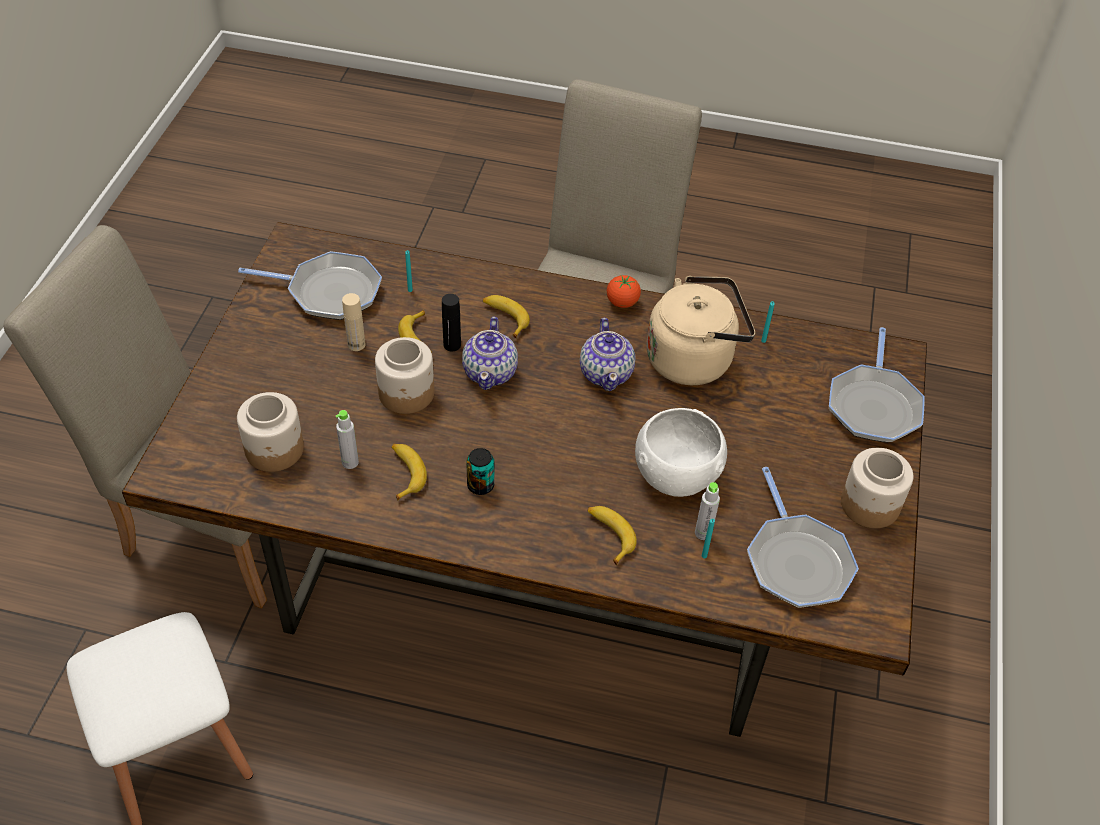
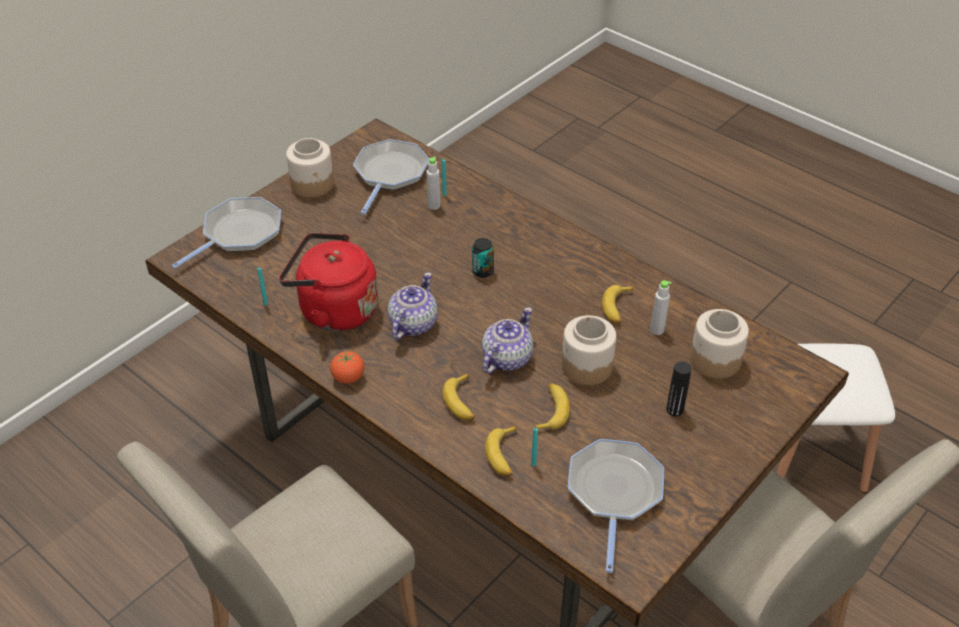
camera: 150 degrees left, 5 degrees down
(329, 292) = (614, 493): frying pan -> frying pan turned 60 degrees clockwise
(356, 344) = (611, 426): beige bottle -> none
(452, 345) = (524, 394): black bottle -> black bottle (675, 410)
(480, 485) = (565, 281): can -> can (482, 271)
(609, 535) = (496, 224): banana -> banana (504, 455)
(675, 472) = (420, 242): white bowl -> none
(694, 358) = (333, 310): beige kettle -> red kettle

